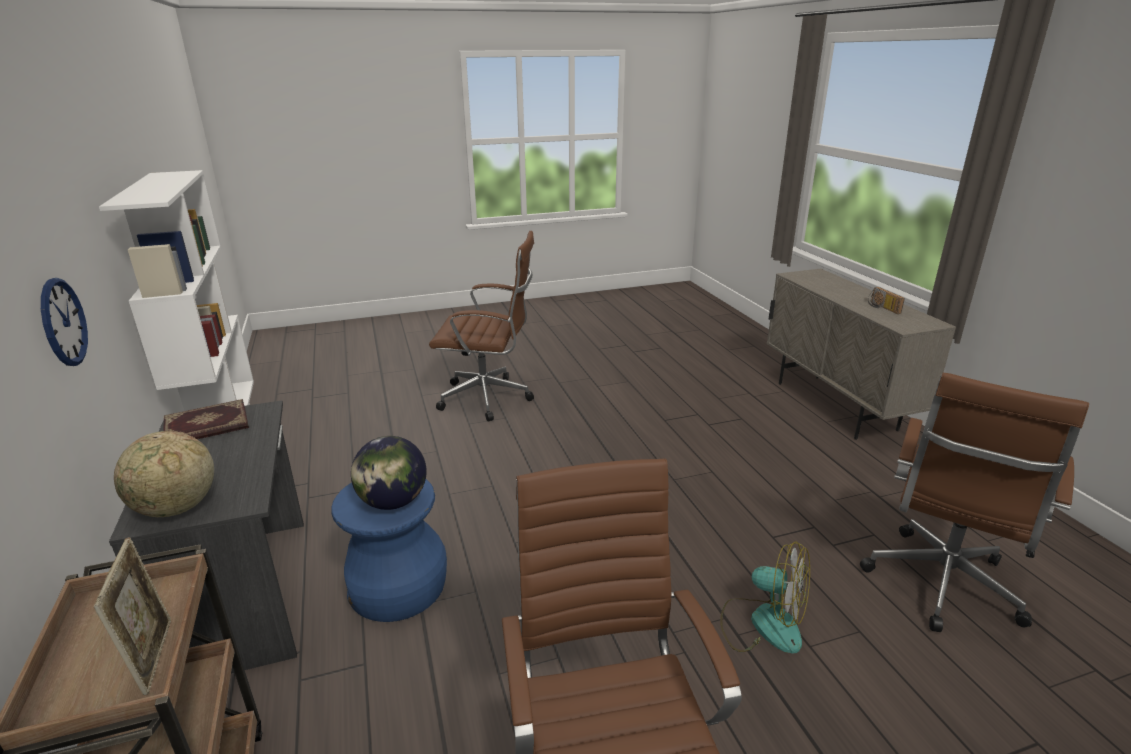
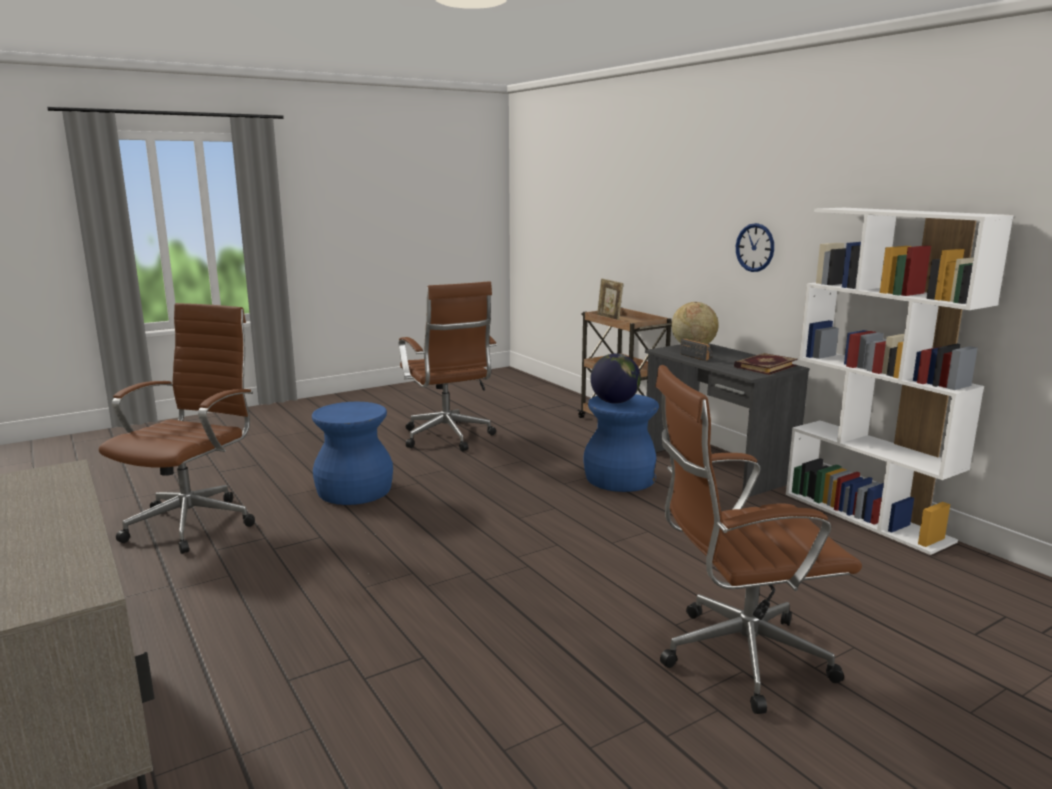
camera: 165 degrees right, 10 degrees down
(762, 623) = (354, 491): fan -> blue stool
(882, 308) = (29, 504): radio -> radio (697, 357)

